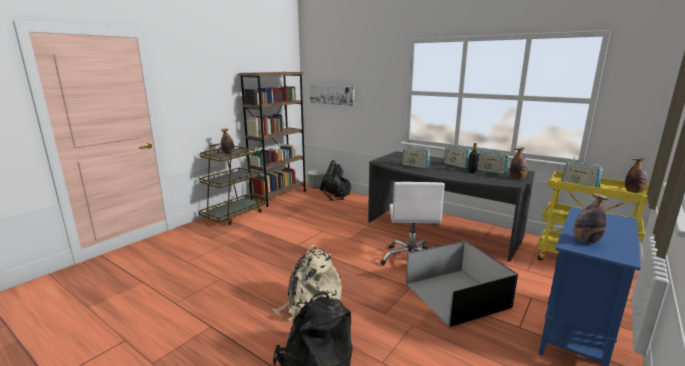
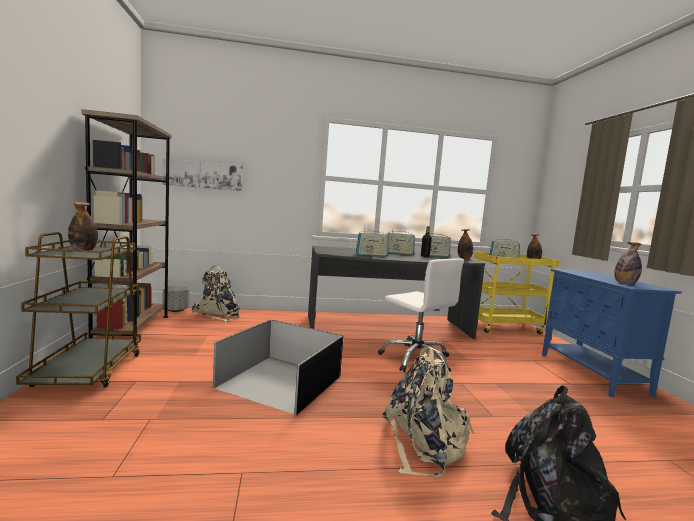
camera: 45 degrees left, 10 degrees down
(336, 194) = (219, 314): black backpack -> beige backpack
(455, 294) = (497, 375): black storage box -> black storage box (279, 381)

